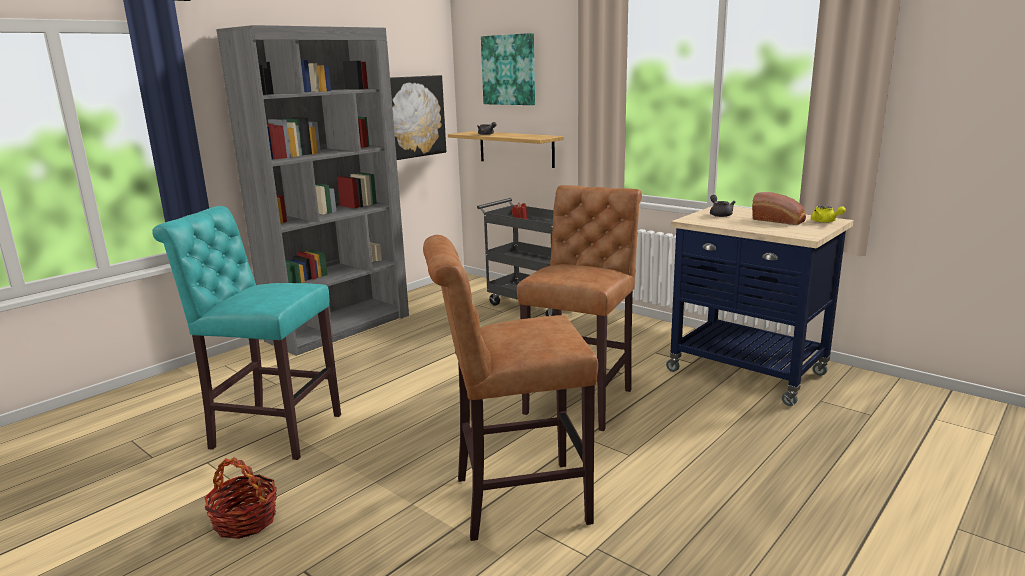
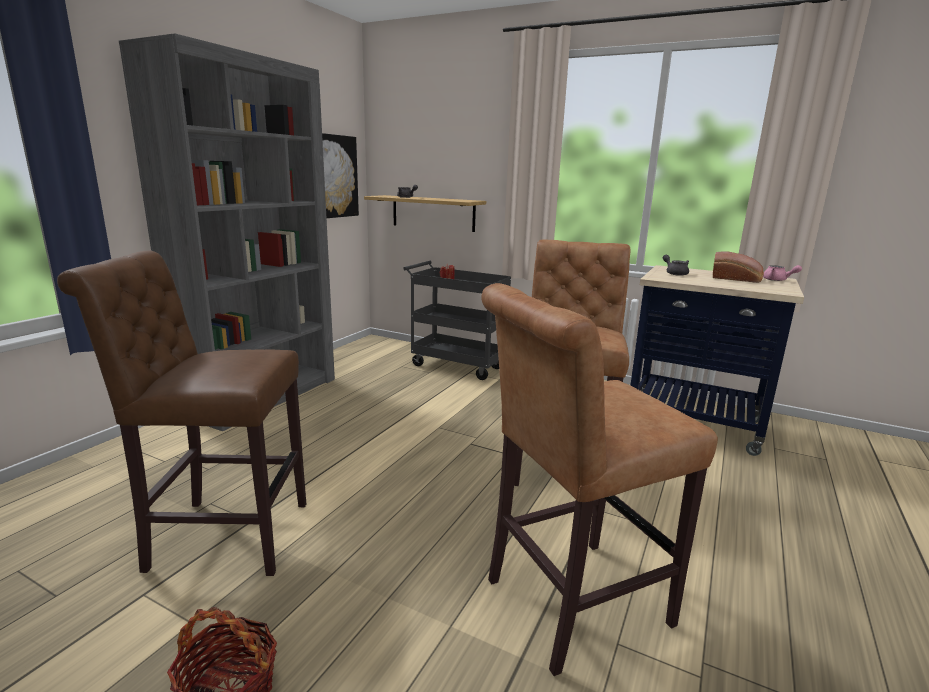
camera: 15 degrees left, 0 degrees up
(270, 431) = (222, 535): turquoise stool -> brown stool
(509, 70) = (428, 134): picture -> none
(825, 222) = (777, 280): yellow teapot -> pink teapot

